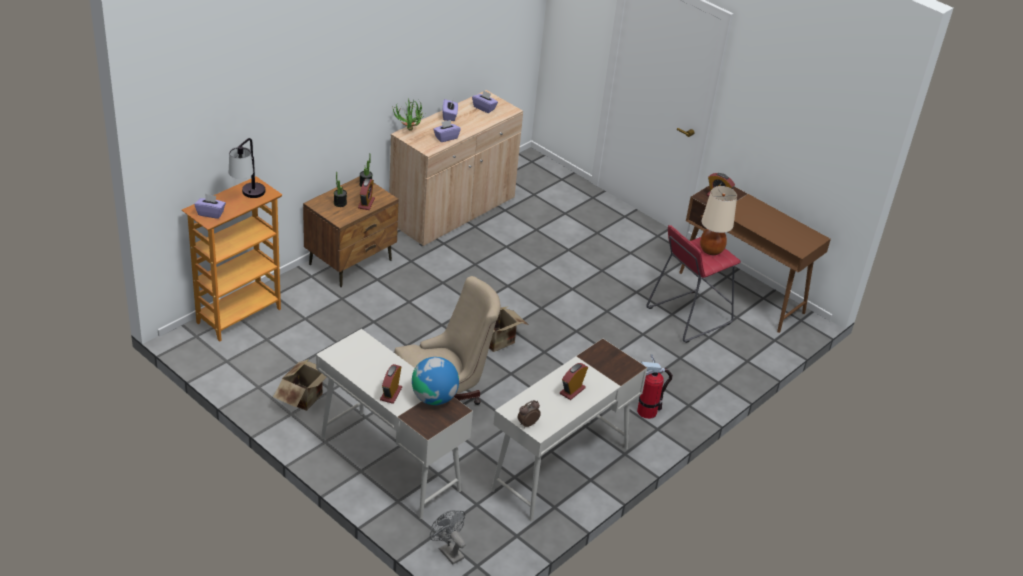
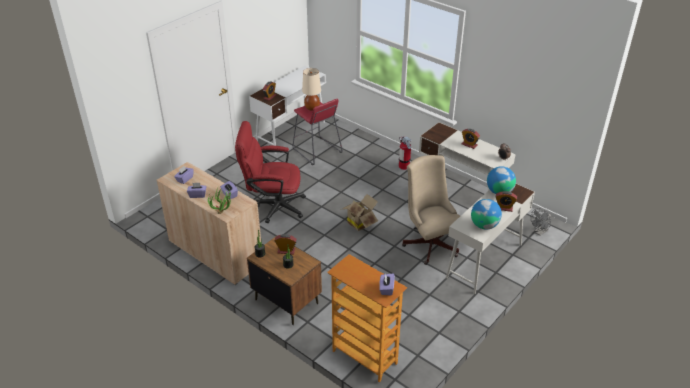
camera: 90 degrees left, 0 degrees up
(248, 197) = (358, 271): table lamp -> none
(306, 398) = (442, 306): cardboard box -> none
(354, 363) = (484, 225): none -> globe
(545, 262) = (273, 206): none -> red office chair
(742, 292) = (291, 132): brown desk -> white desk

